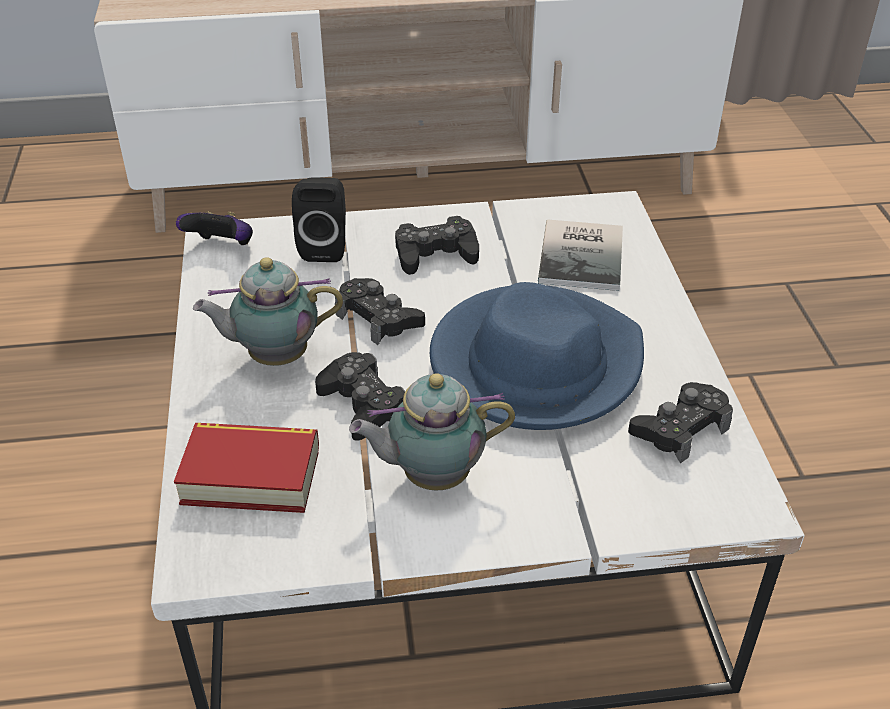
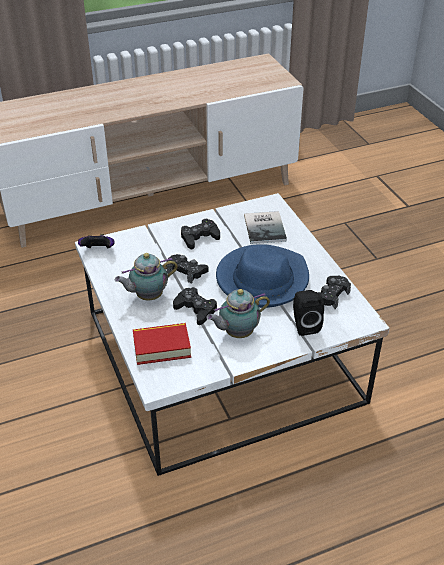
camera: 15 degrees left, 0 degrees up
(325, 247) = (147, 242): black speaker -> black speaker (304, 325)

